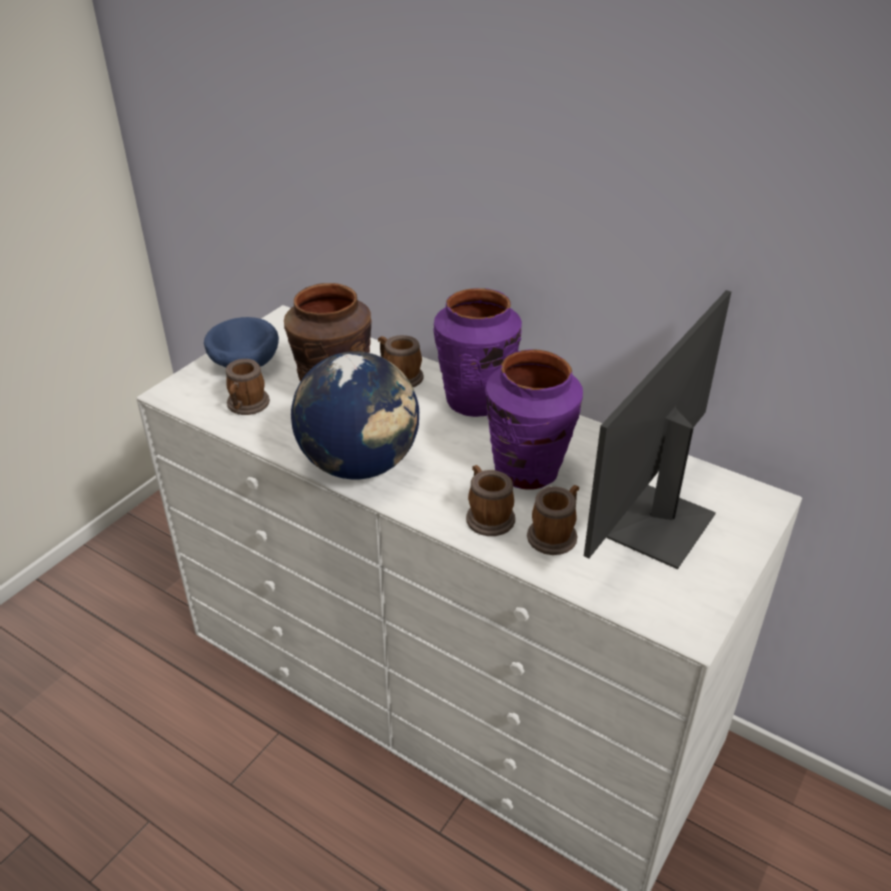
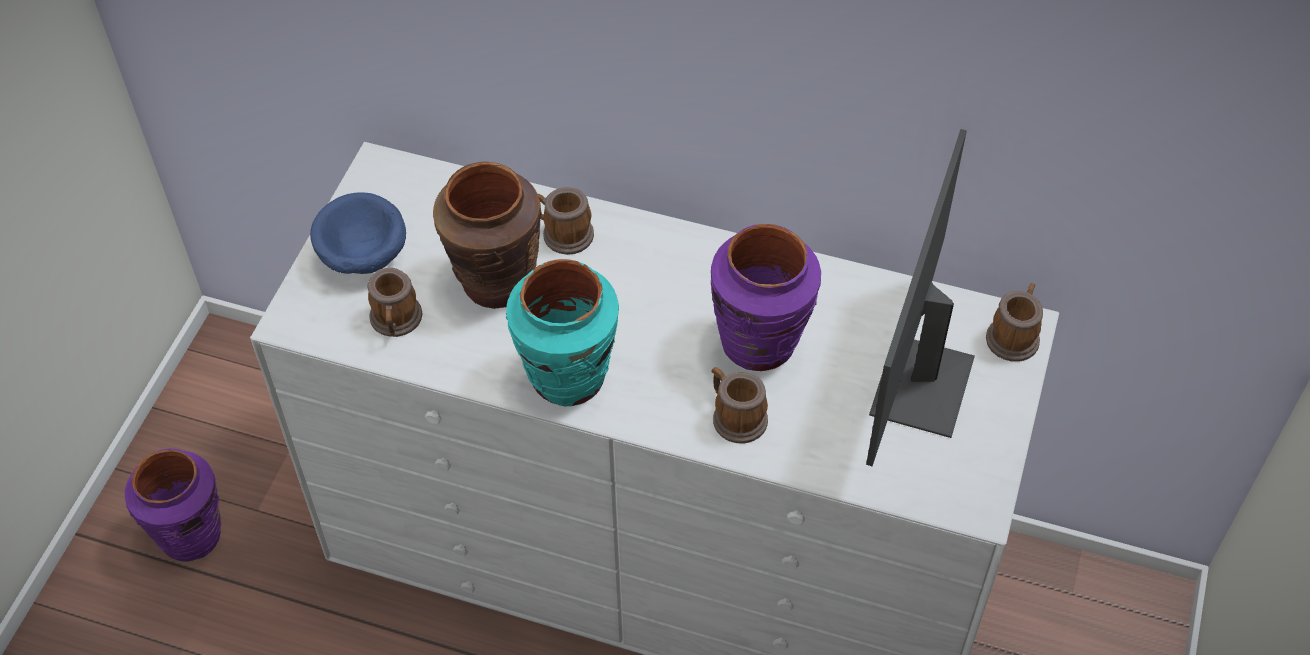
camera: 15 degrees left, 15 degrees up
(360, 464) = (568, 378): globe -> turquoise vase
(475, 401) = (667, 253): purple vase -> purple vase (191, 536)
(555, 534) = (814, 423): mug -> mug (1014, 335)

